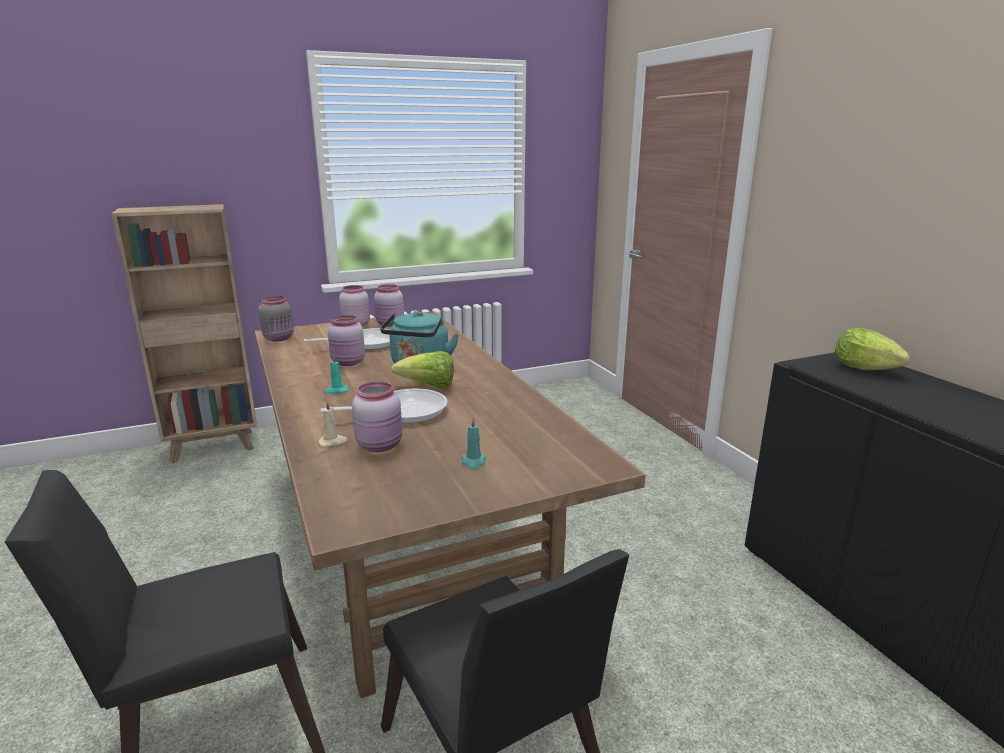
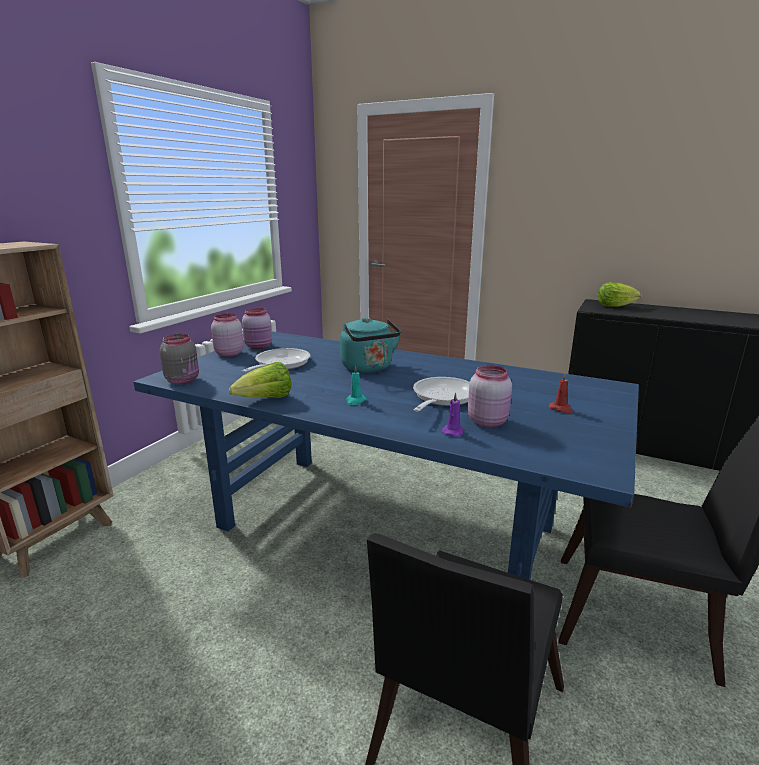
camera: 40 degrees left, 0 degrees up
(333, 442) = (453, 431): beige candle -> purple candle
(348, 363) = (306, 380): pink jar -> none
(406, 541) = (381, 526): brown dining table -> blue dining table
(428, 386) = (412, 378): lettuce -> lettuce (266, 400)
(473, 462) = (561, 409): turquoise candle -> red candle

